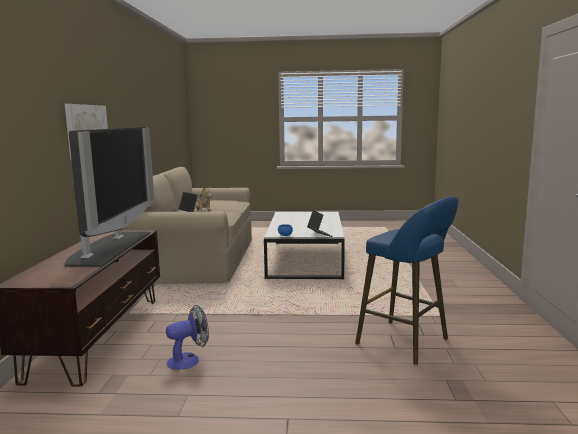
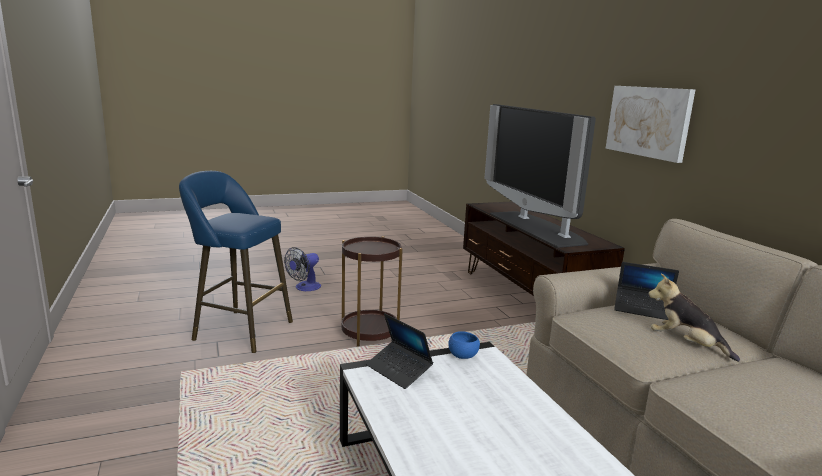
camera: 155 degrees right, 5 degrees up
(189, 360) = (424, 292): fan -> fan (304, 288)
(290, 324) = (369, 333): none -> brown side table

